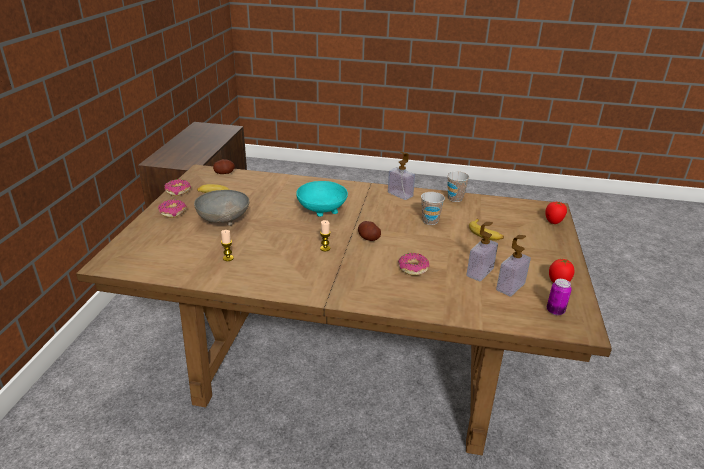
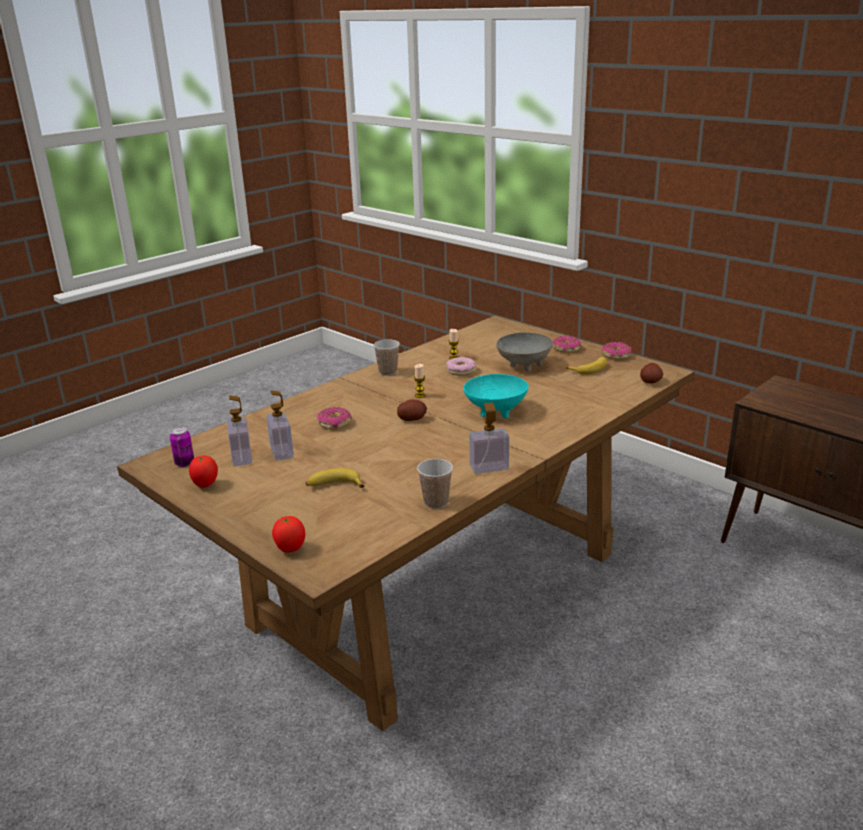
camera: 125 degrees right, 5 degrees down
(257, 245) = (461, 371): none -> donut
(430, 221) = (403, 463): cup -> cup (388, 372)

